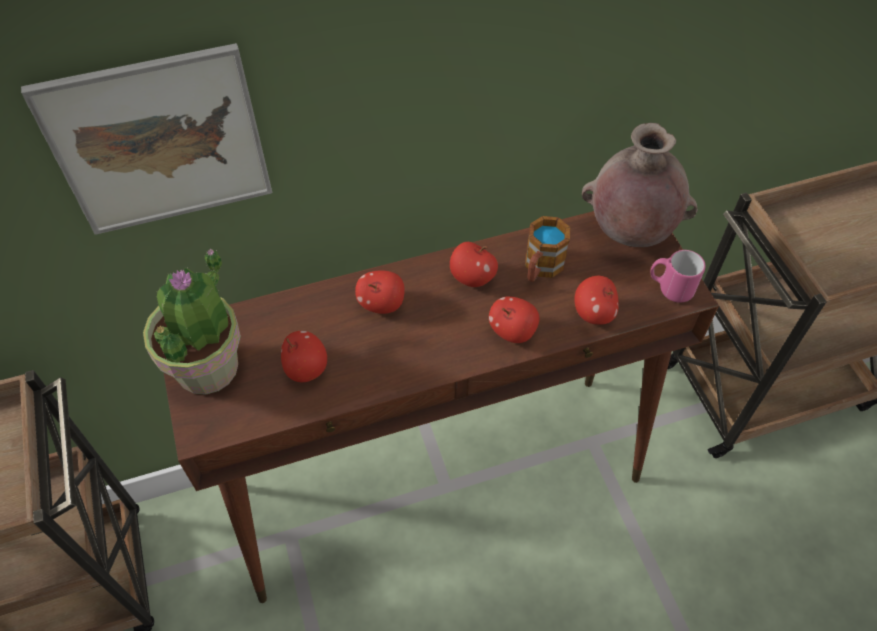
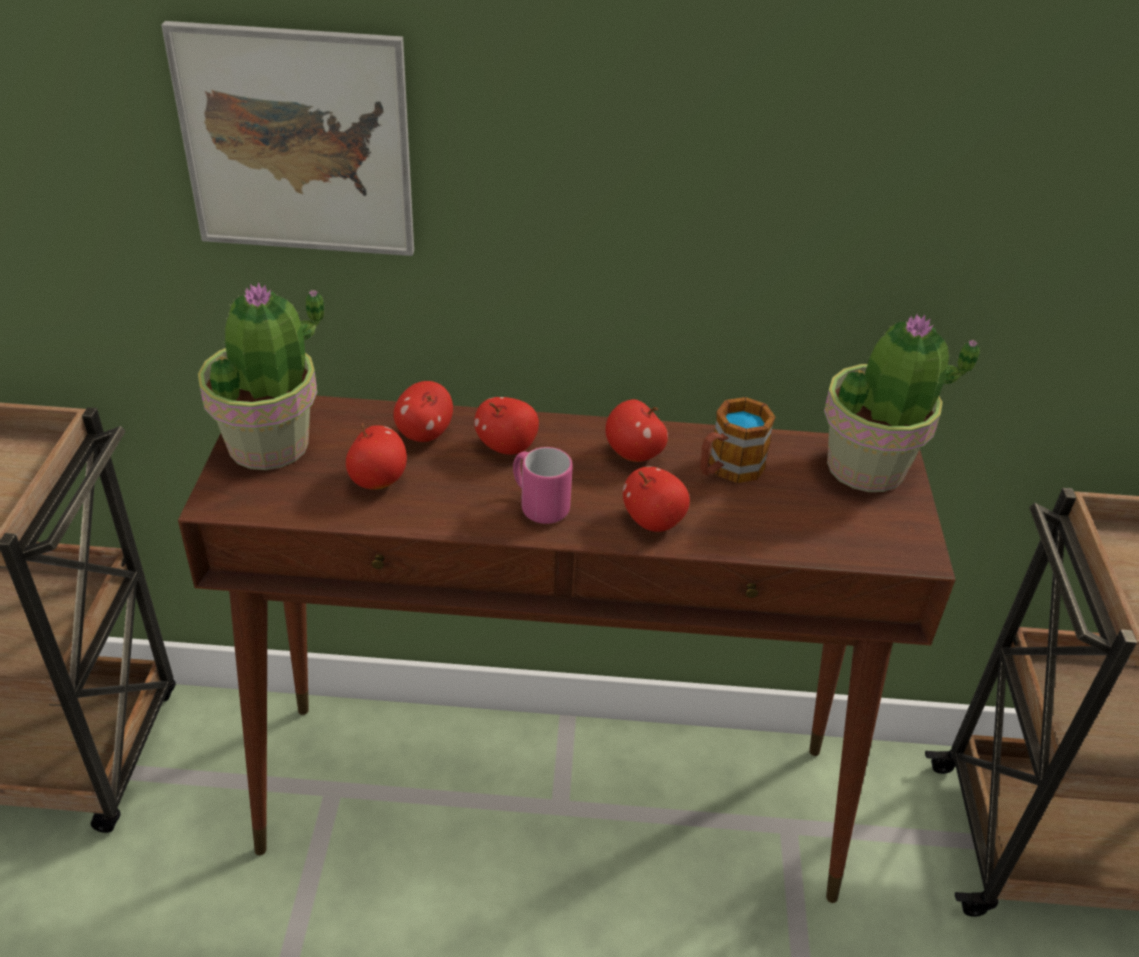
camera: 20 degrees right, 15 degrees down
(593, 313) = (772, 535): apple -> apple (424, 434)
(629, 233) = (868, 467): brown vase -> potted plant
(670, 288) = (893, 540): pink mug -> pink mug (538, 505)

